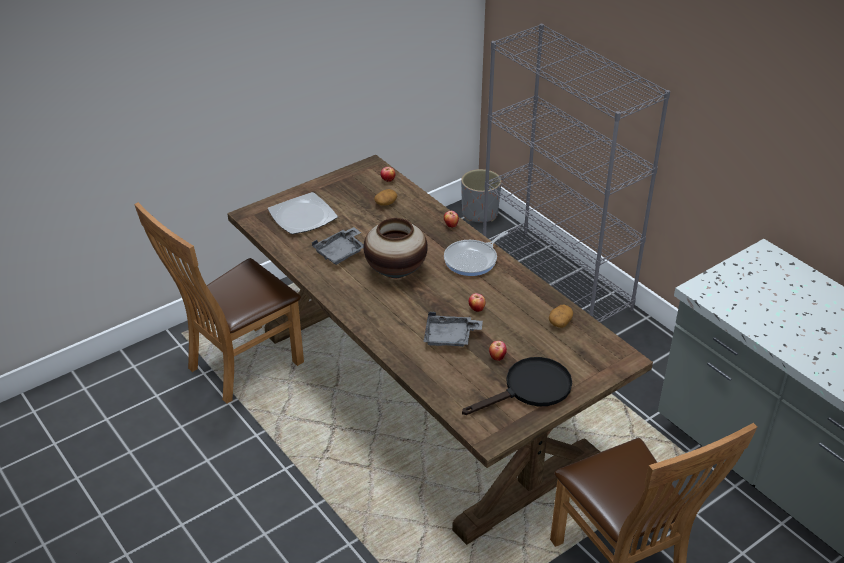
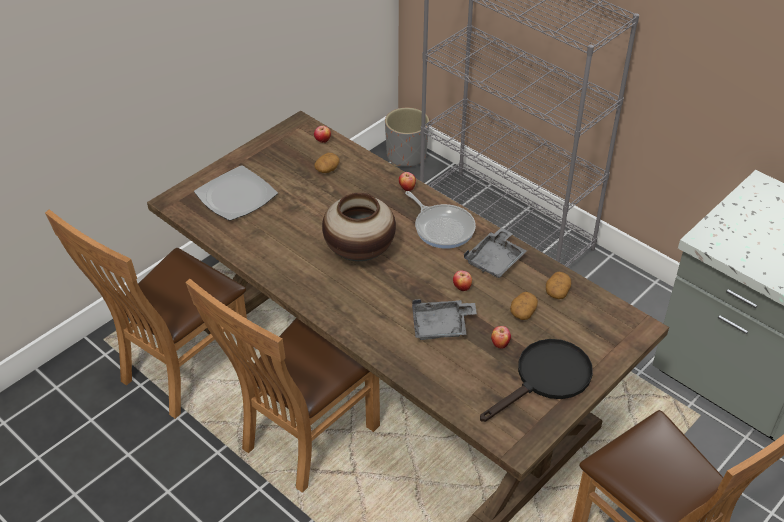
camera: 10 degrees left, 5 degrees up
(331, 436) = (303, 441): none -> brown chair
(341, 252) = (291, 236): grey tray -> grey tray (495, 260)
(473, 260) = (442, 227): frying pan -> frying pan turned 75 degrees counterclockwise
(525, 334) = (523, 311): none -> potato

